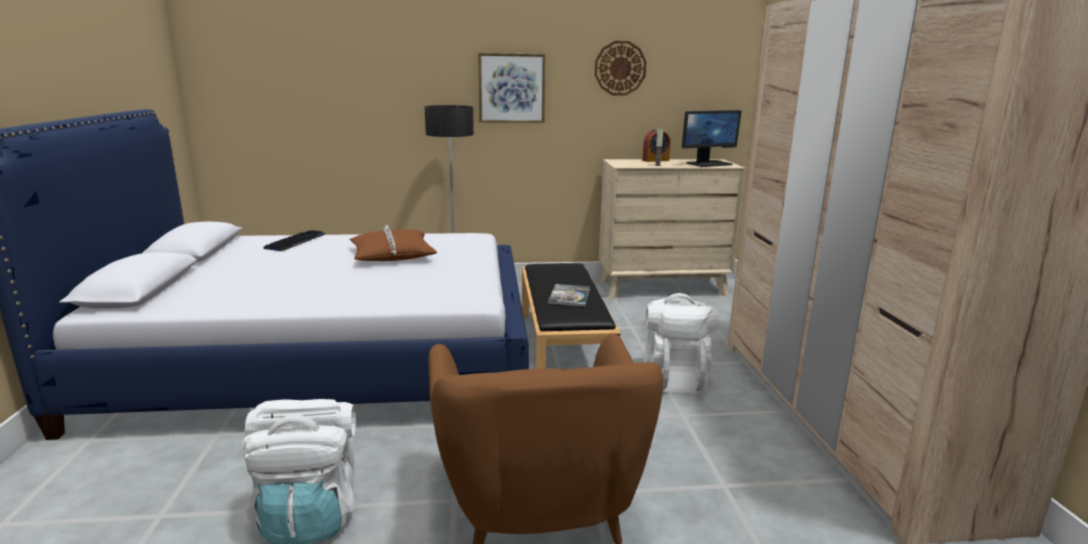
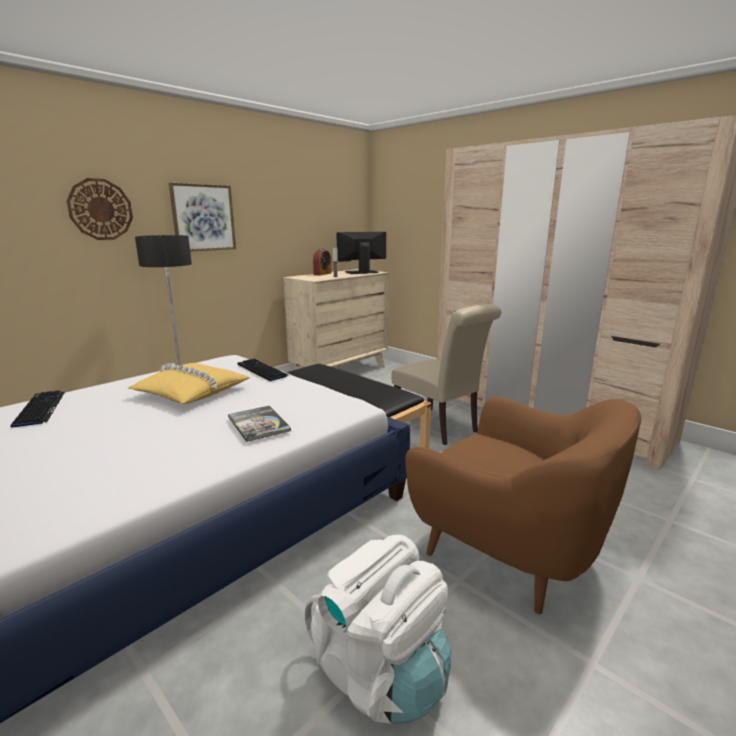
camera: 40 degrees left, 0 degrees up
(392, 255) = (191, 393): brown pillow -> yellow pillow
(474, 252) = (262, 370): none -> keyboard
(569, 296) = (363, 387): book -> book (258, 424)
(620, 68) = (287, 199): wall clock -> wall clock (100, 209)
(675, 377) = (439, 427): white backpack -> beige chair
(708, 164) = (361, 272): monitor -> monitor turned 135 degrees counterclockwise

